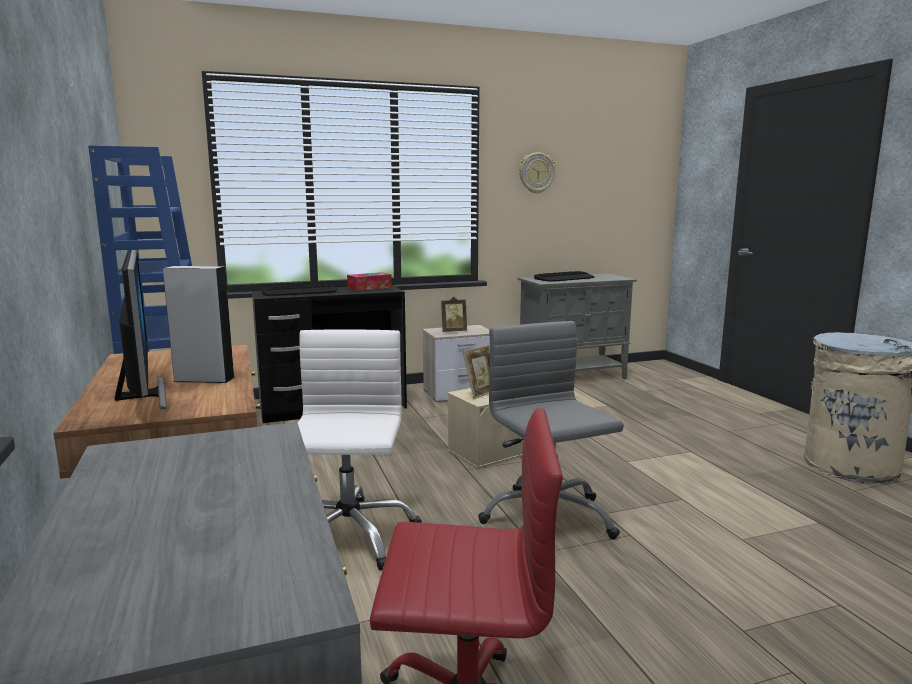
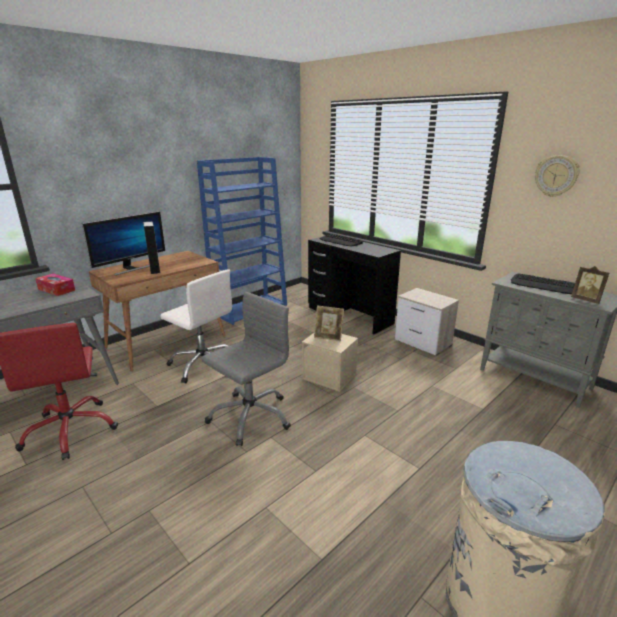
camera: 65 degrees right, 10 degrees up
(348, 536) = (203, 364): white office chair -> white office chair turned 60 degrees clockwise
(369, 288) = (377, 249): tissue box -> tissue box (56, 289)
(453, 331) = (422, 296): picture frame -> picture frame (586, 300)

